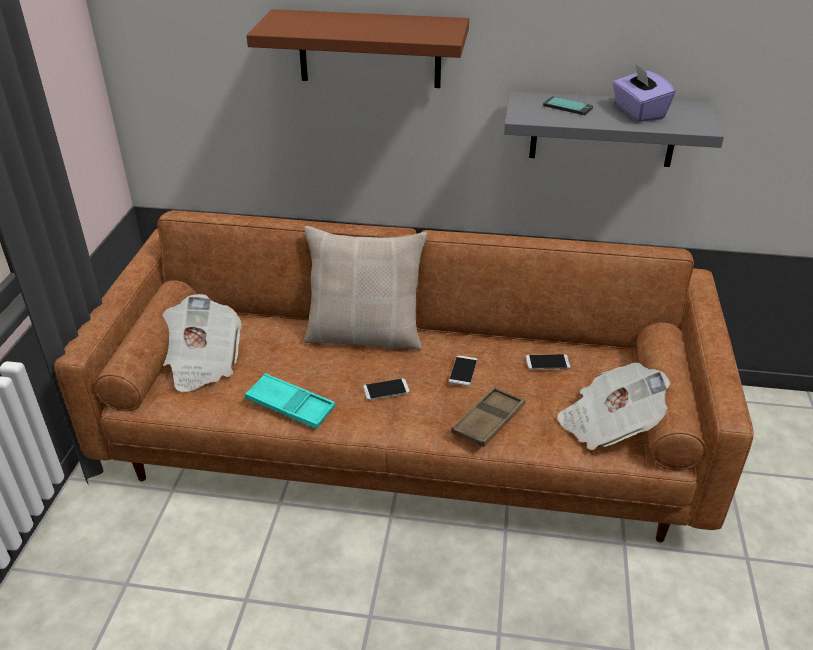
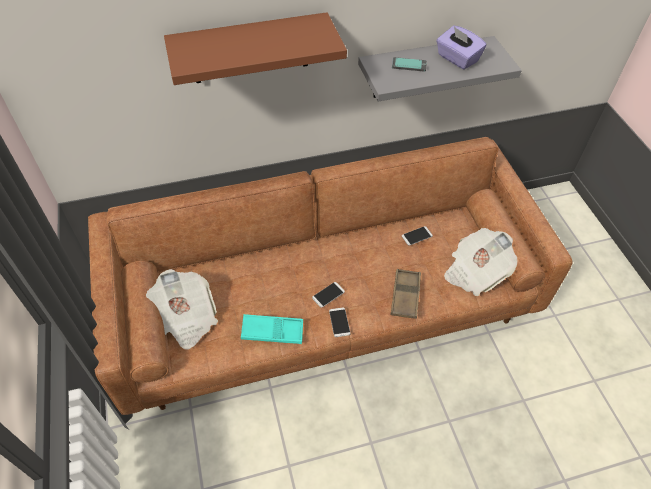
camera: 25 degrees left, 15 degrees up
(365, 335) = (287, 253): beige pillow -> none
(463, 371) = (369, 261): phone -> phone (339, 322)

